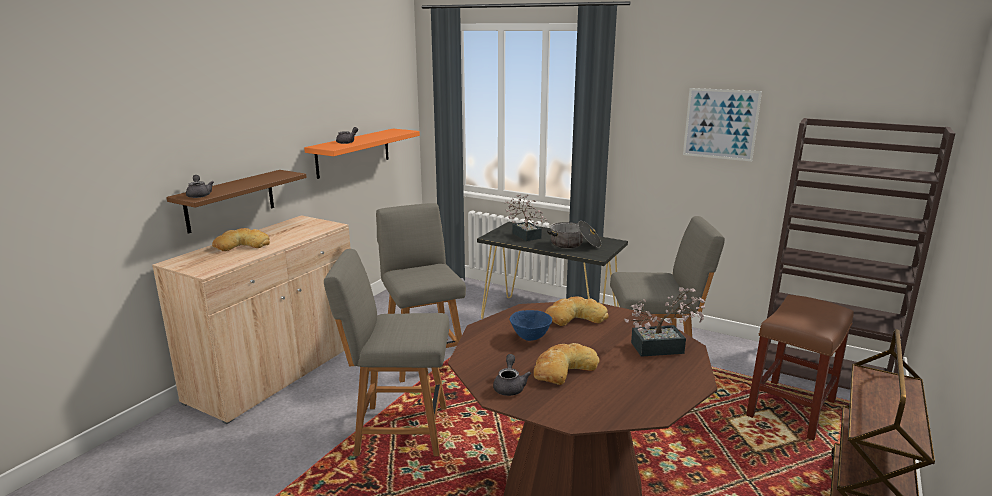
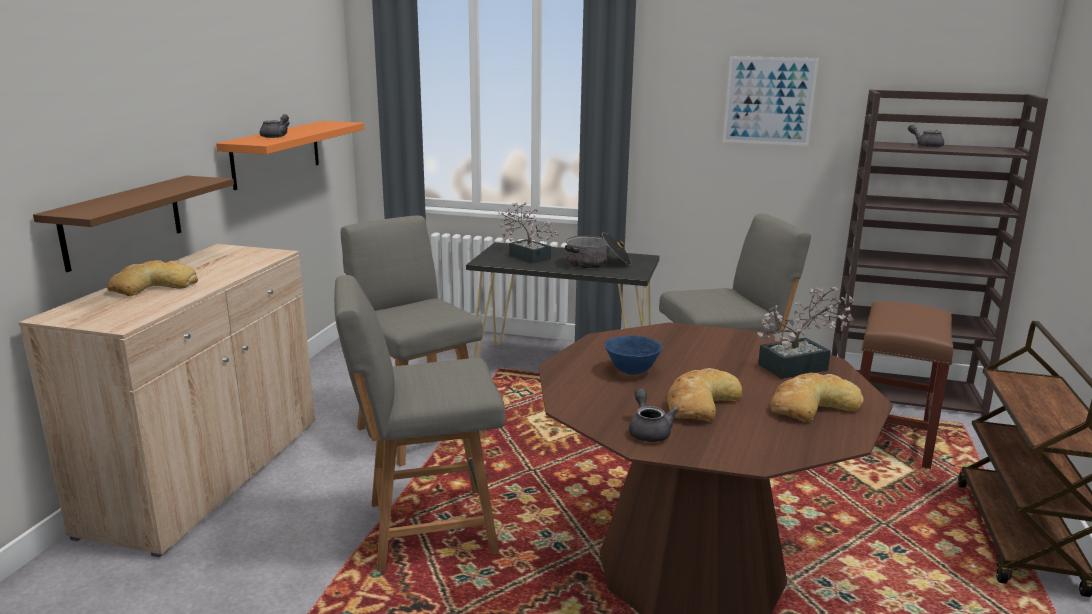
camera: 15 degrees left, 0 degrees up
(199, 195) = (89, 209): grey teapot -> grey teapot (926, 146)
(575, 317) = (669, 342): bread -> bread (811, 406)

